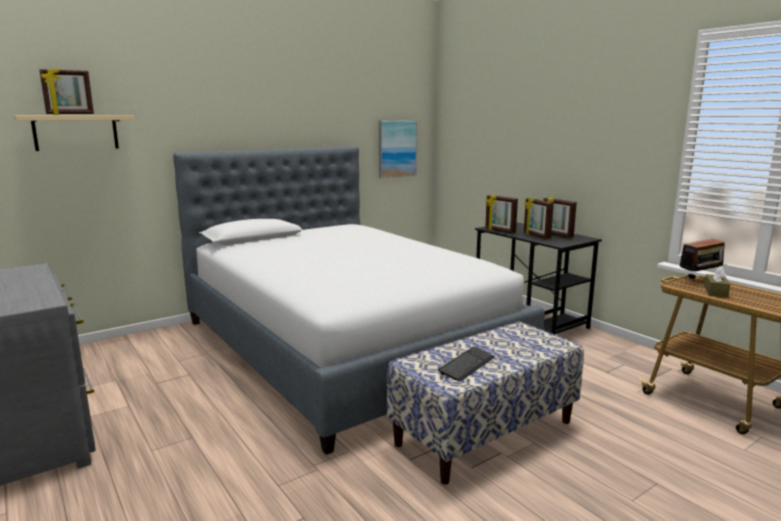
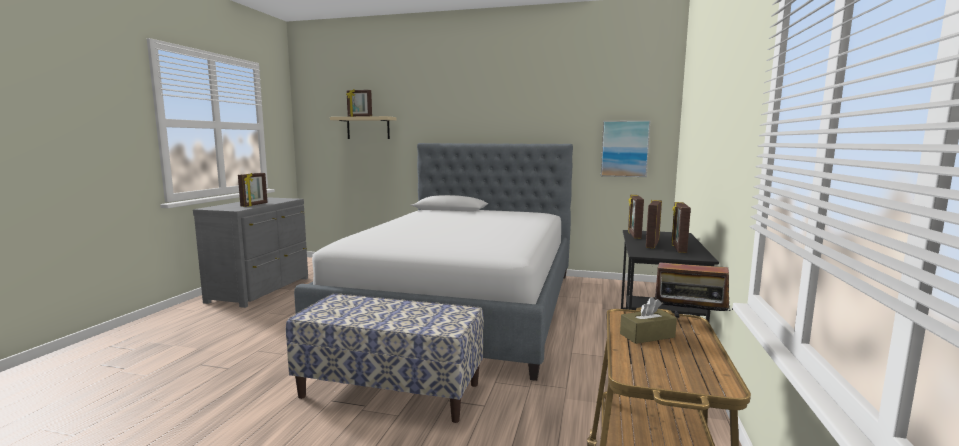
camera: 50 degrees right, 5 degrees down
(30, 290) = (254, 205): none -> picture frame
(467, 365) = (352, 311): keyboard -> none

